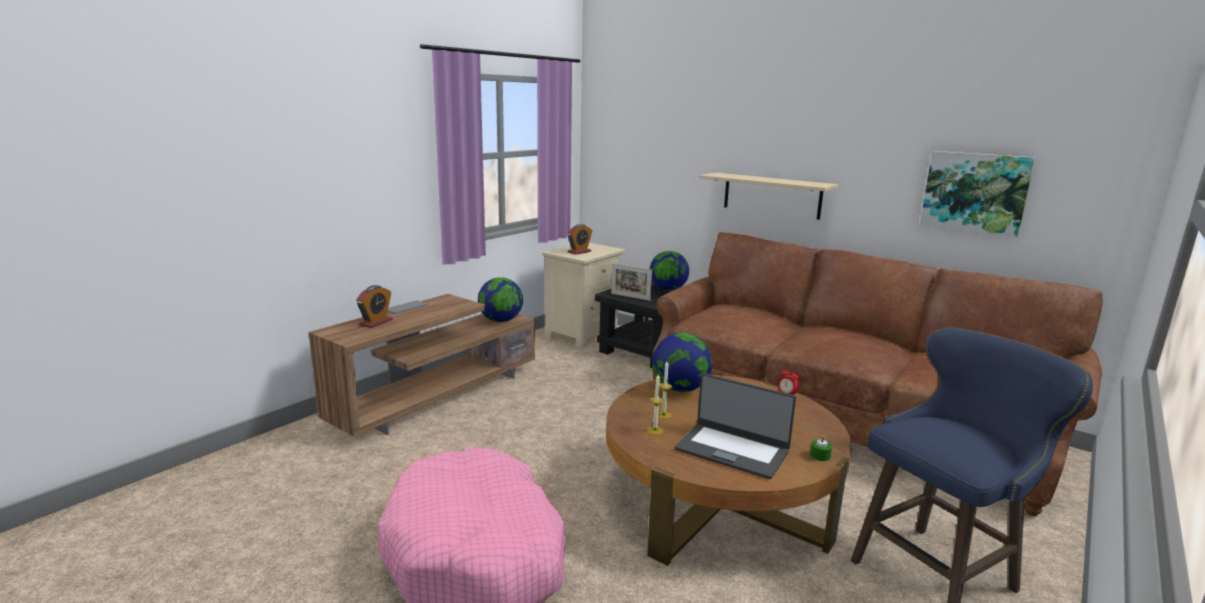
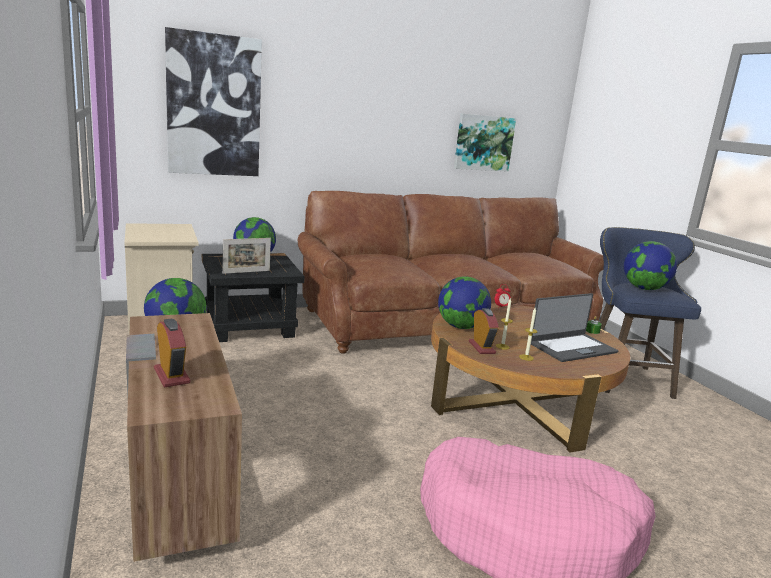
camera: 60 degrees left, 0 degrees up
(579, 252) = (162, 234): alarm clock -> alarm clock (481, 347)
(657, 147) = (214, 106): none -> picture
(771, 195) = (342, 153): beige shelf -> none
(934, 430) = (644, 288): none -> globe

